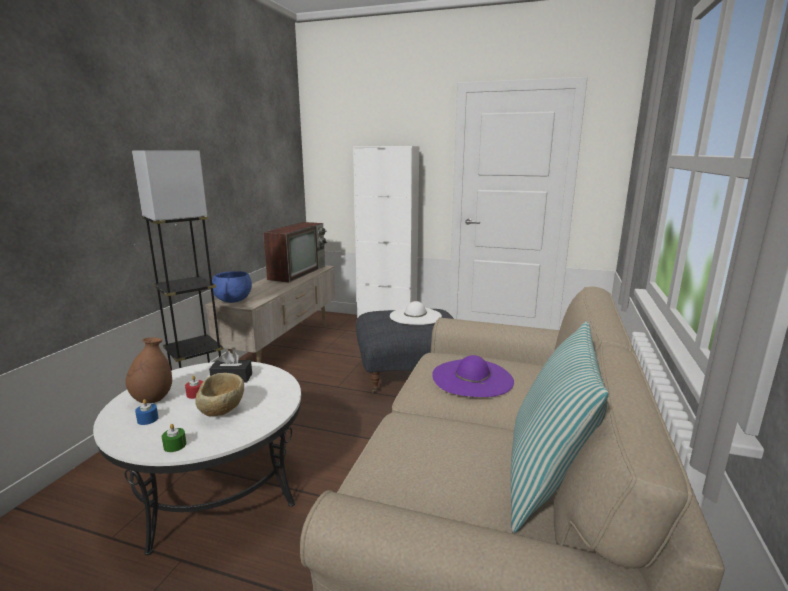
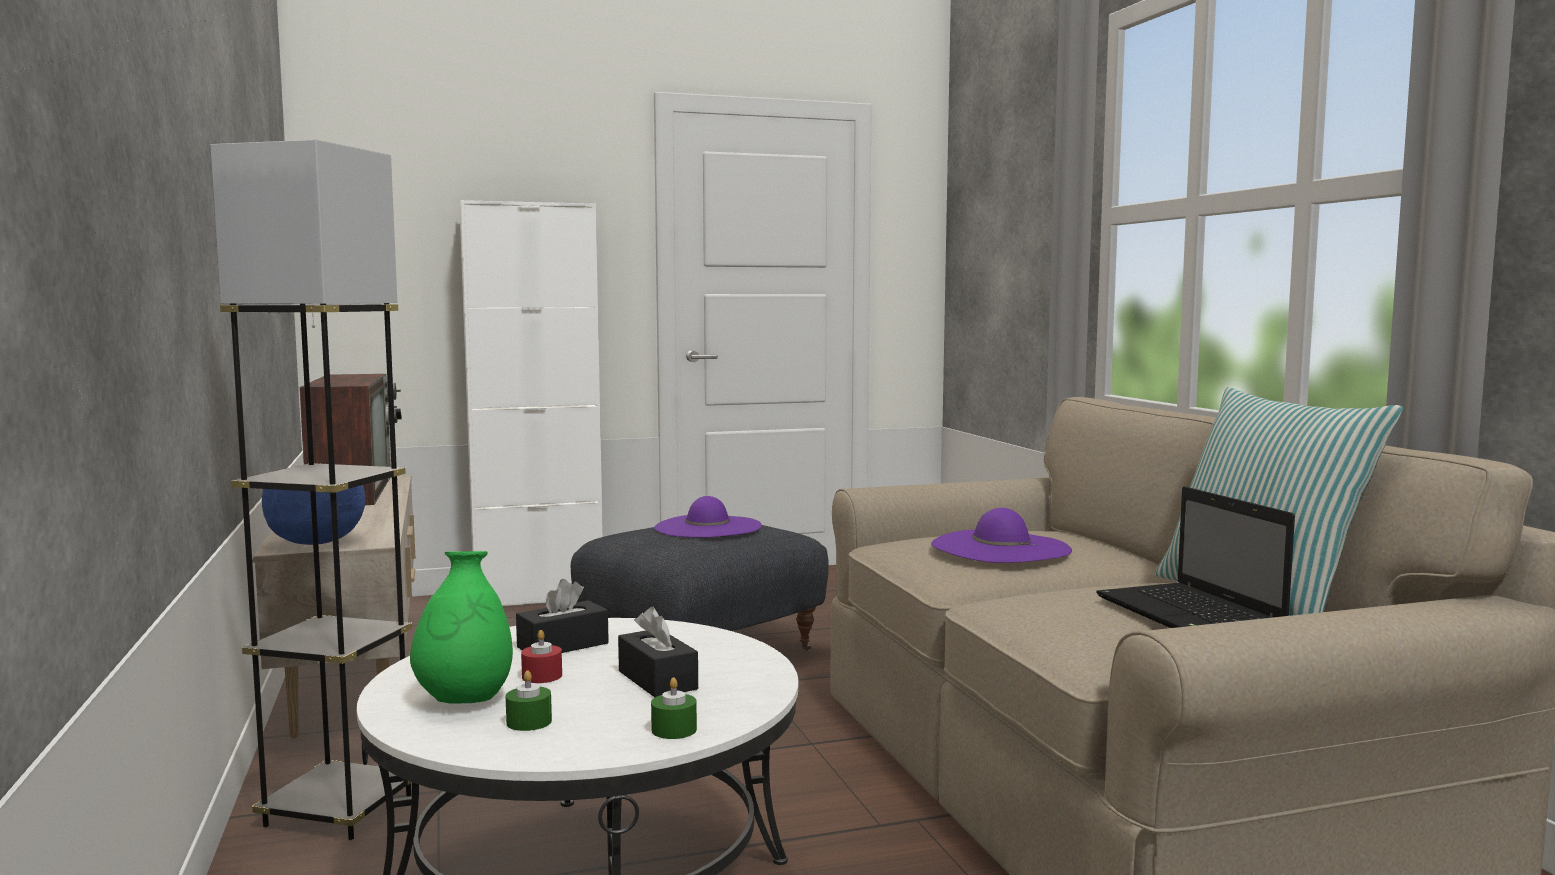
camera: 35 degrees left, 10 degrees down
(148, 419) = (529, 722): blue candle -> green candle
(153, 399) = (464, 701): brown vase -> green vase
(222, 412) = (657, 680): beige bowl -> black tissue box
(415, 316) = (708, 527): white hat -> purple hat
(465, 477) = (1192, 616): none -> laptop

